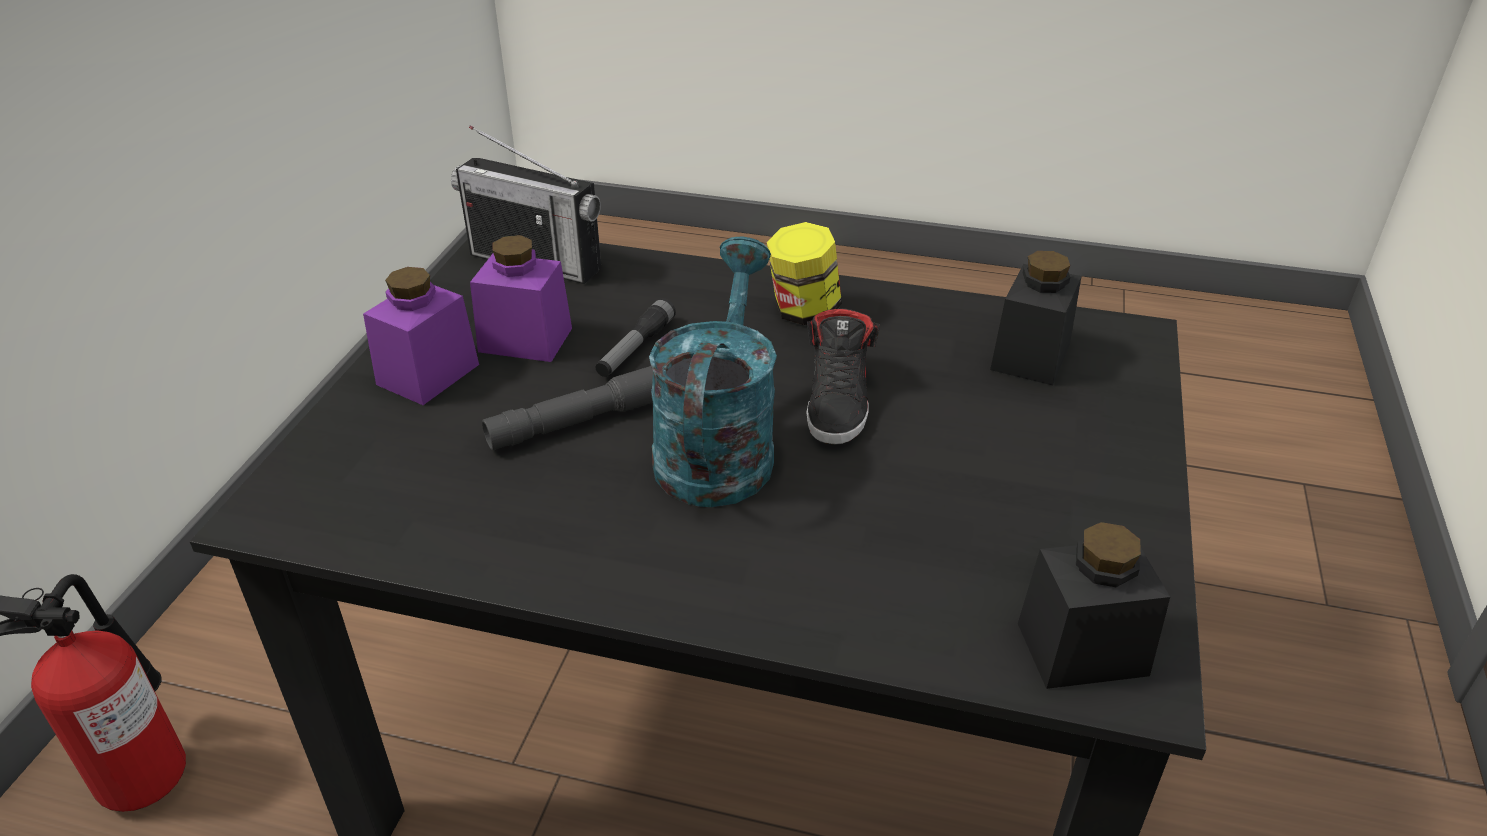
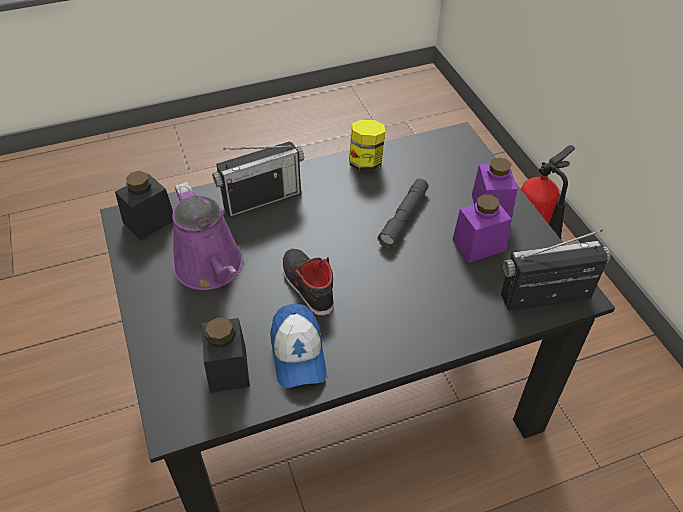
camera: 145 degrees right, 10 degrees up
(635, 348) = (426, 266): flashlight -> none
(717, 446) = (337, 235): turquoise watering can -> none
(798, 579) = (262, 199): none -> radio
(803, 311) = (372, 337): jar -> jar (366, 162)
(919, 334) = (298, 354): none -> cap
(987, 491) = (211, 269): none -> purple watering can

